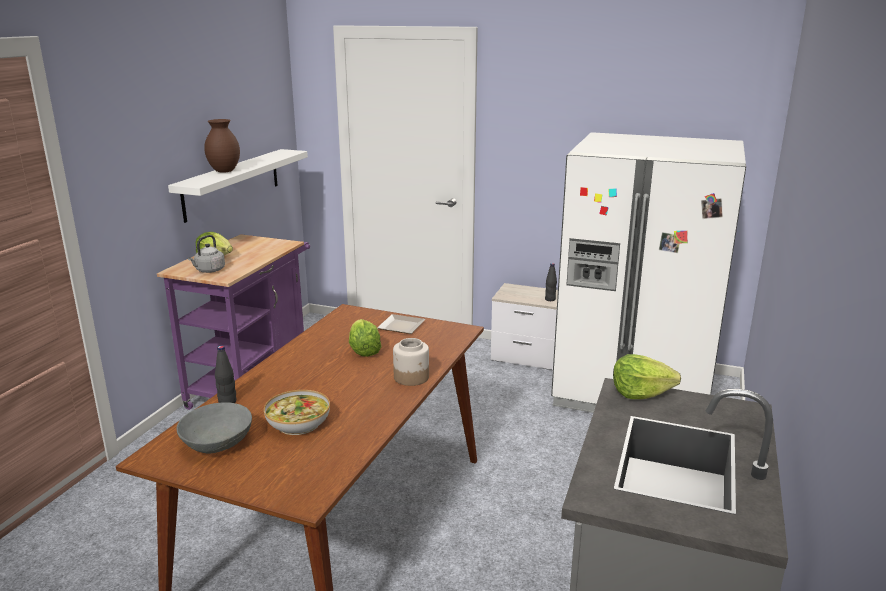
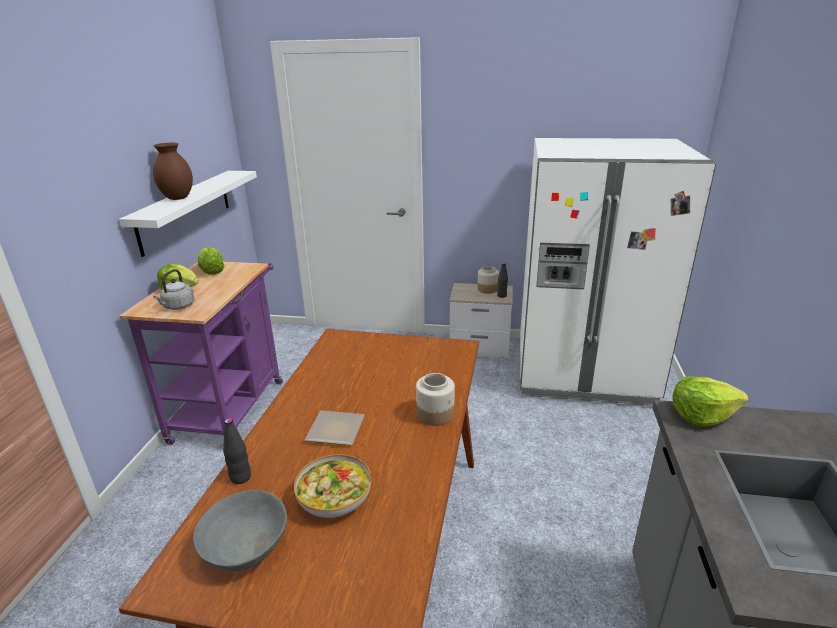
camera: 10 degrees left, 5 degrees up
(364, 350) = (371, 385): lettuce -> lettuce (212, 271)
(403, 326) = (399, 349): plate -> plate (338, 429)
(537, 292) = (487, 289): none -> jar

